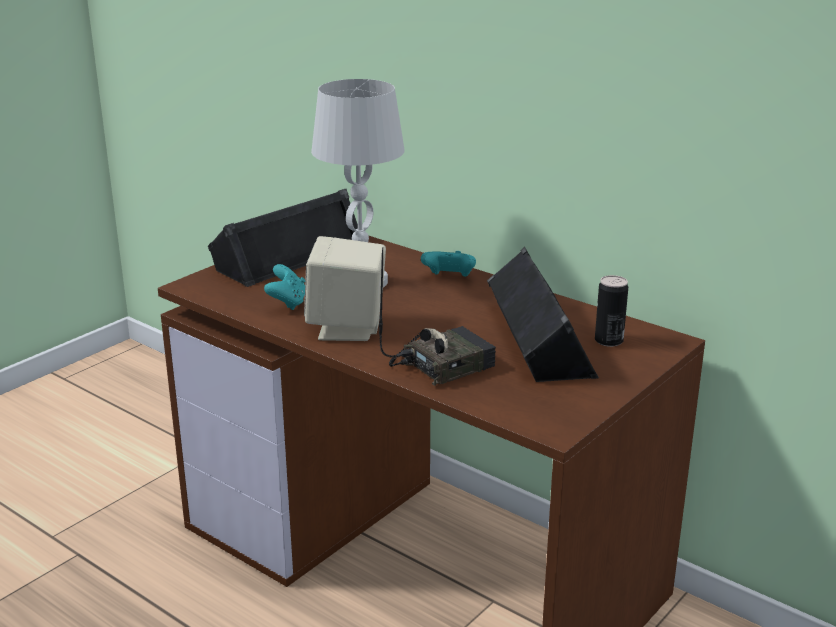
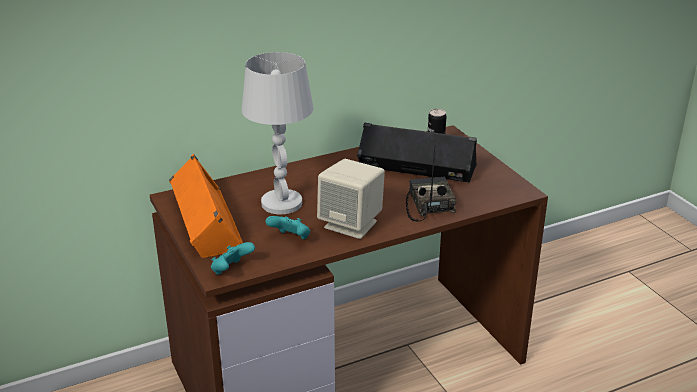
camera: 65 degrees left, 5 degrees up
(287, 255) = (204, 222): black speaker -> orange speaker
(449, 278) = (307, 172): turquoise game controller -> turquoise game controller (231, 270)

